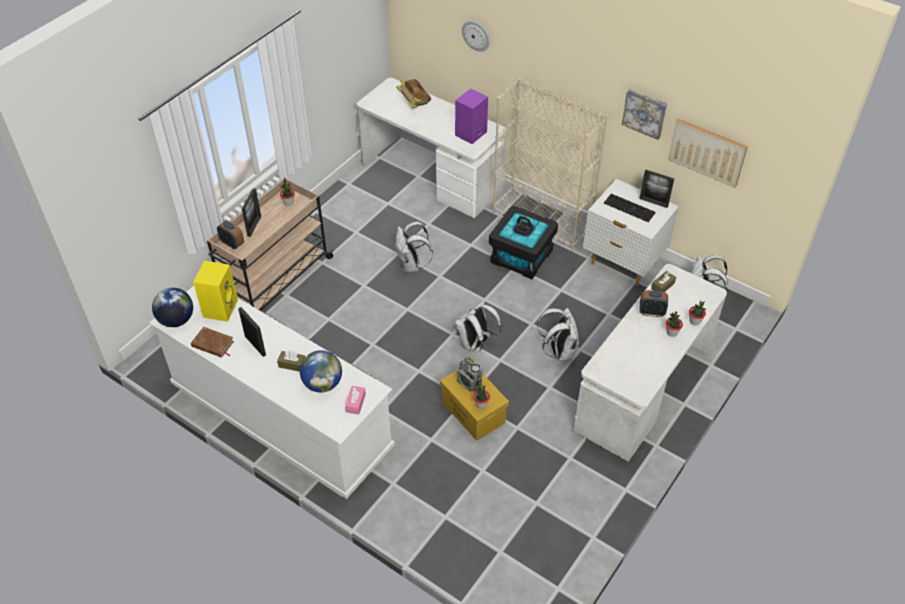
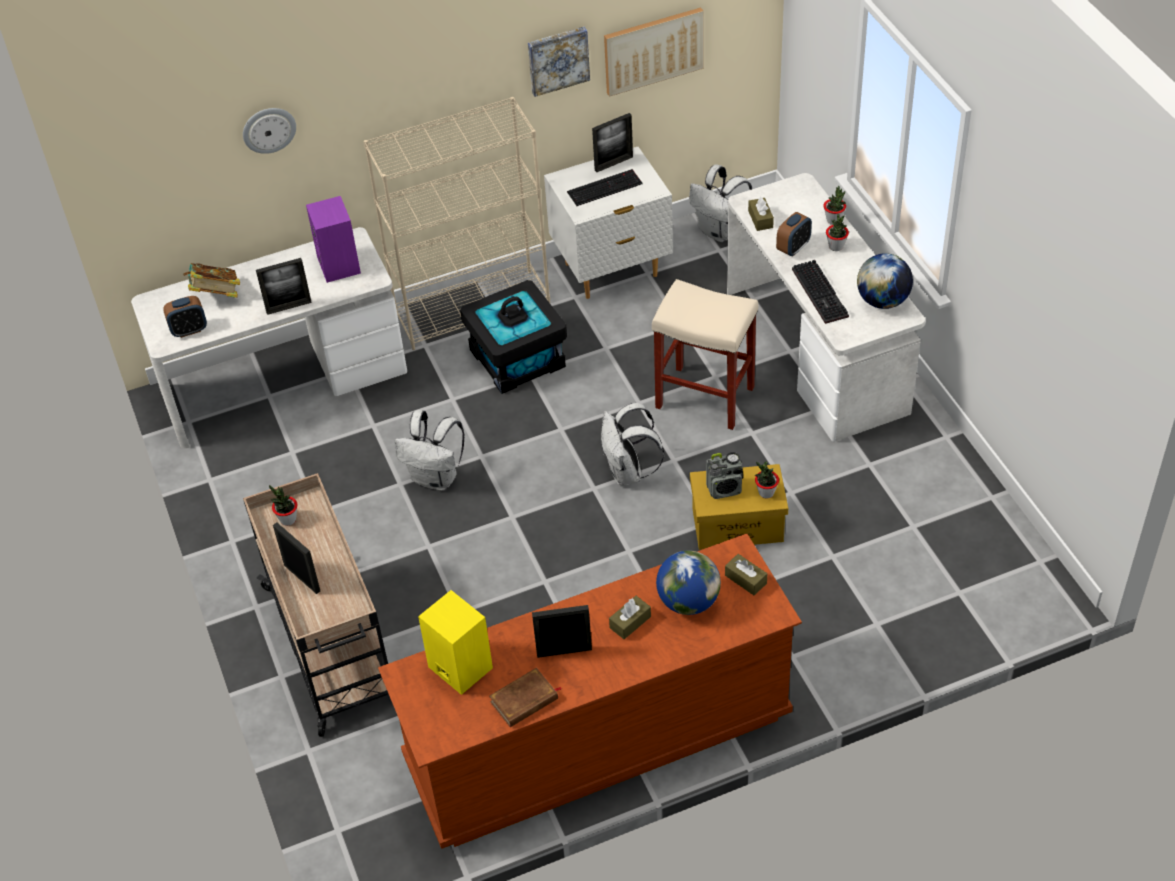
camera: 55 degrees left, 0 degrees up
(176, 320) = (442, 729): globe -> globe (882, 301)
(232, 243) = (316, 618): alarm clock -> alarm clock (189, 330)
(281, 417) = (597, 738): white dresser -> brown dresser
(355, 403) = (745, 579): pink tissue box -> brown tissue box
(426, 131) = (288, 307): none -> picture frame
(559, 351) = (703, 397): white backpack -> beige stool
(623, 343) = (822, 293): none -> keyboard

